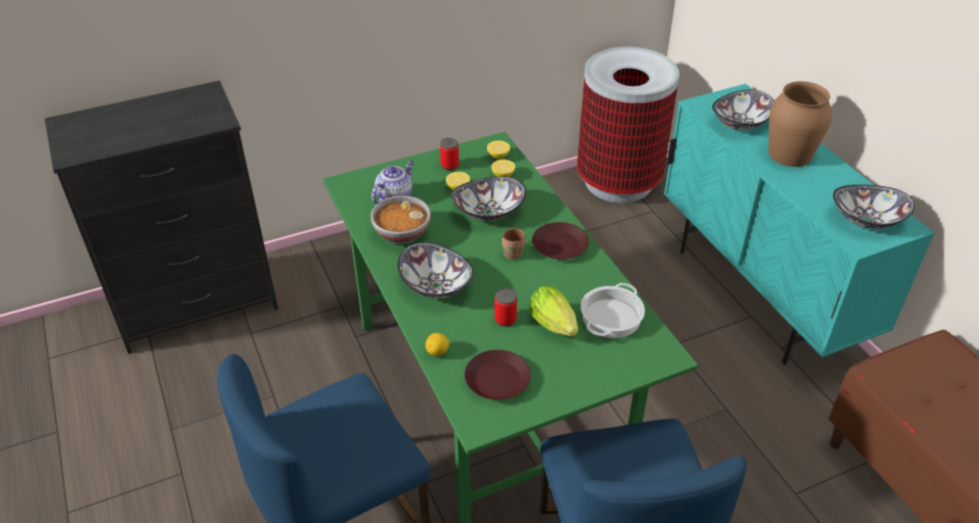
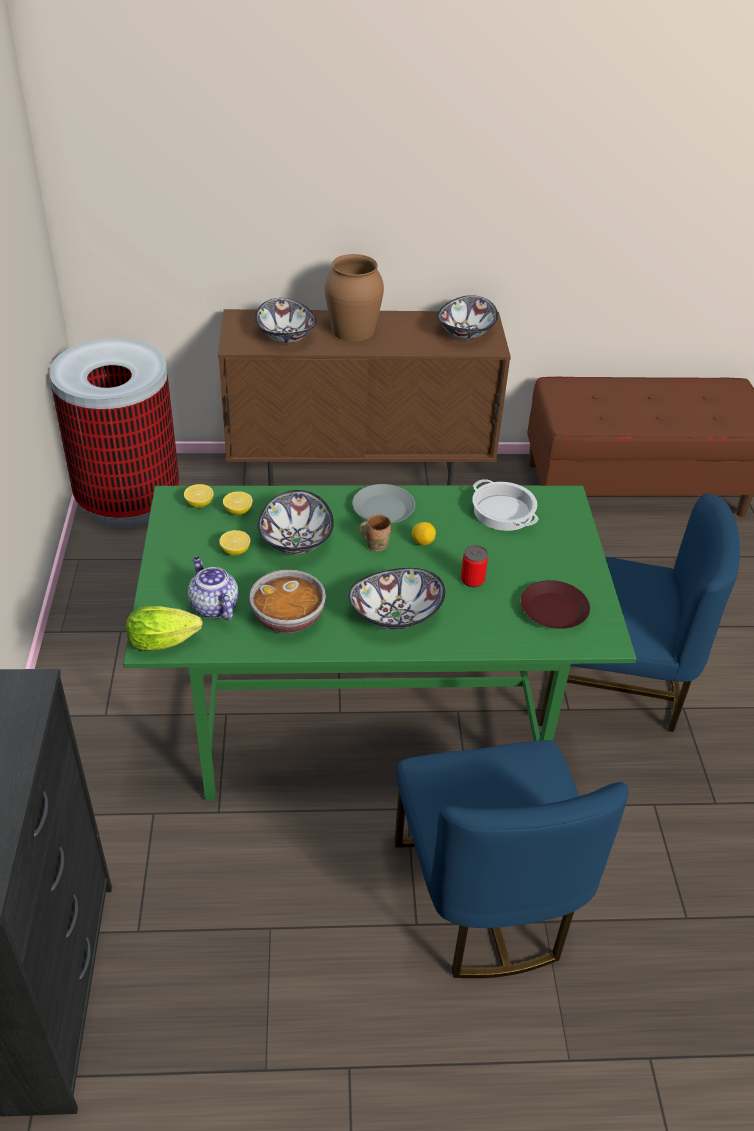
camera: 70 degrees left, 0 degrees up
(437, 352) = (497, 641): lemon -> lemon (422, 542)
(449, 165) = (187, 545): can -> none
(555, 326) = (498, 550): lettuce -> lettuce (167, 641)
(559, 245) = (382, 509): brown plate -> grey plate
(758, 295) = (359, 480): turquoise cabinet -> brown cabinet

